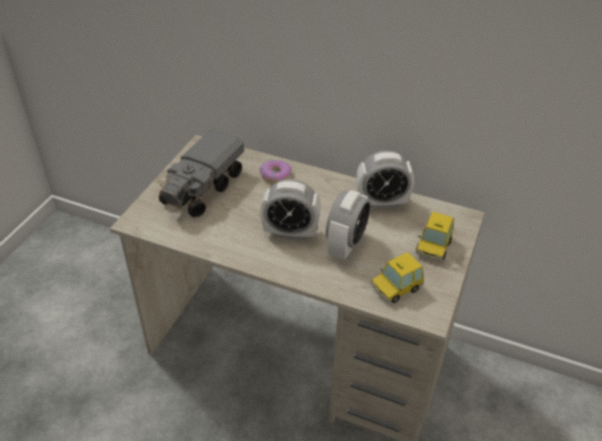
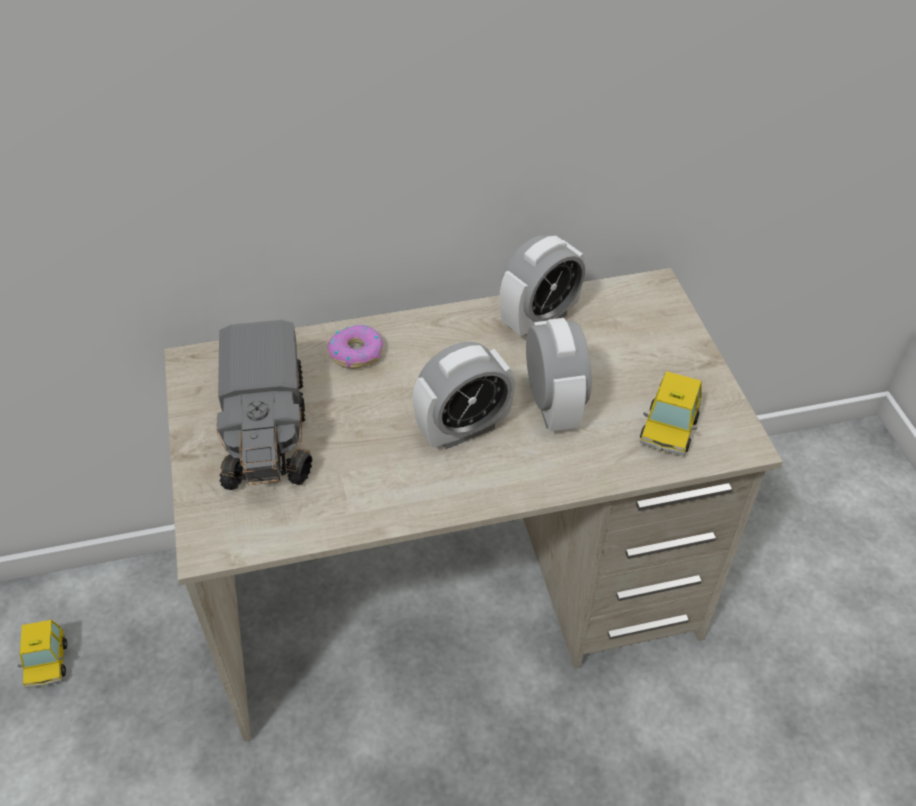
camera: 35 degrees left, 5 degrees up
(433, 247) = (658, 348): toy car -> toy car (47, 663)

